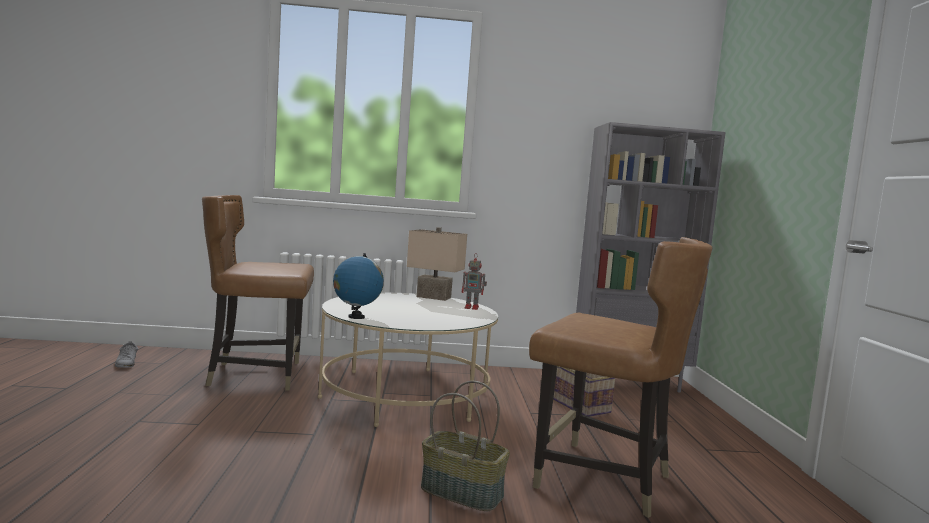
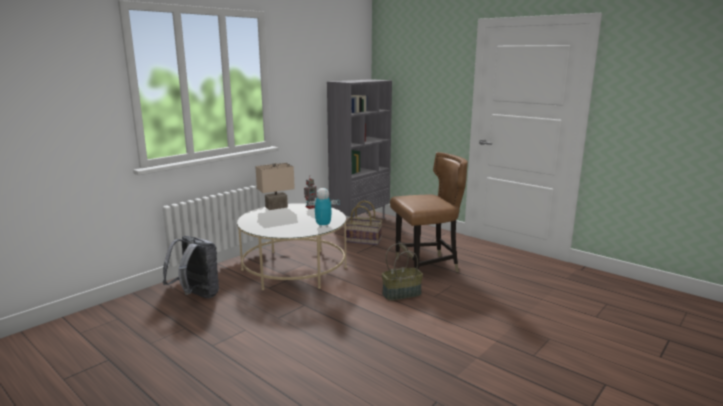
camera: 45 degrees left, 10 degrees up
(126, 363) = (92, 330): grey shoe -> none
(256, 375) = (196, 296): brown chair -> grey backpack
(356, 317) = (292, 234): globe -> none
(417, 323) = (323, 226): none -> toy robot

